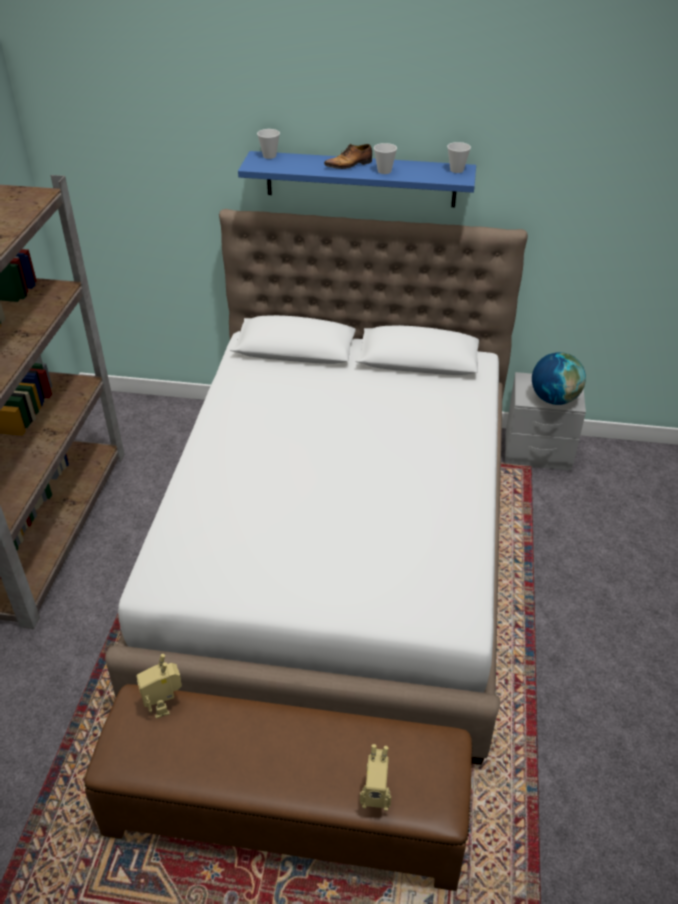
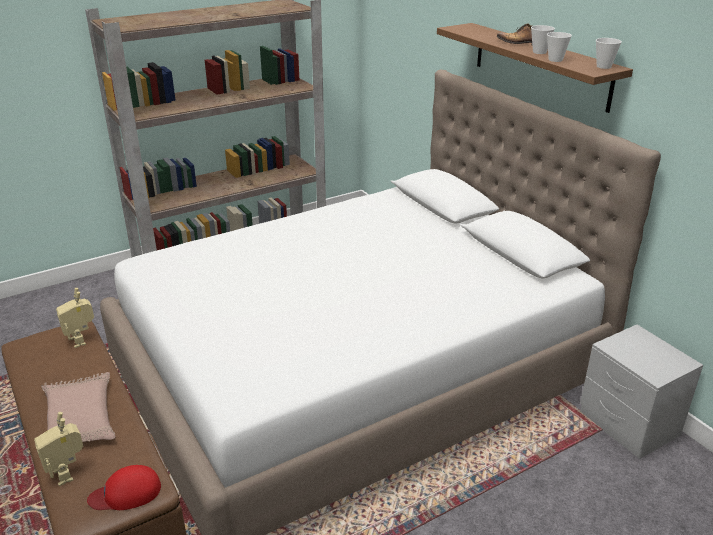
camera: 50 degrees right, 10 degrees down
(165, 705) = (82, 340): toy robot -> toy robot turned 60 degrees counterclockwise
(269, 156) = (477, 27): cup -> cup (555, 60)
(299, 758) = (79, 417): none -> beige pillow
(360, 179) = (540, 65): blue shelf -> brown shelf
(439, 763) = (126, 493): none -> red cap
(554, 399) = (640, 361): globe -> none

